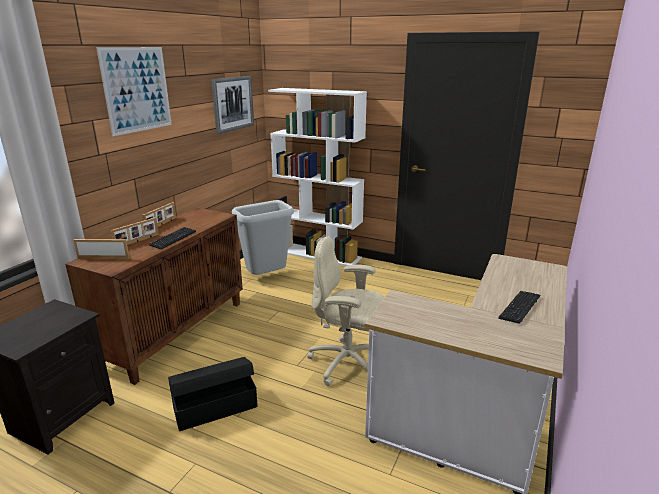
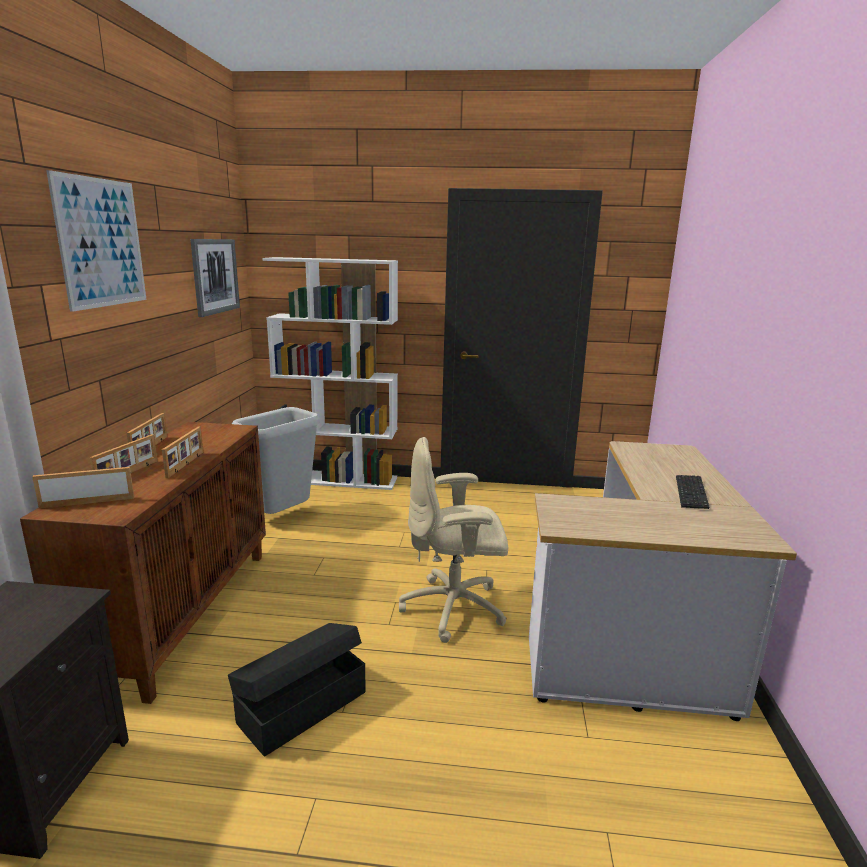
camera: 20 degrees left, 5 degrees down
(173, 239) = (186, 464): keyboard -> picture frame

